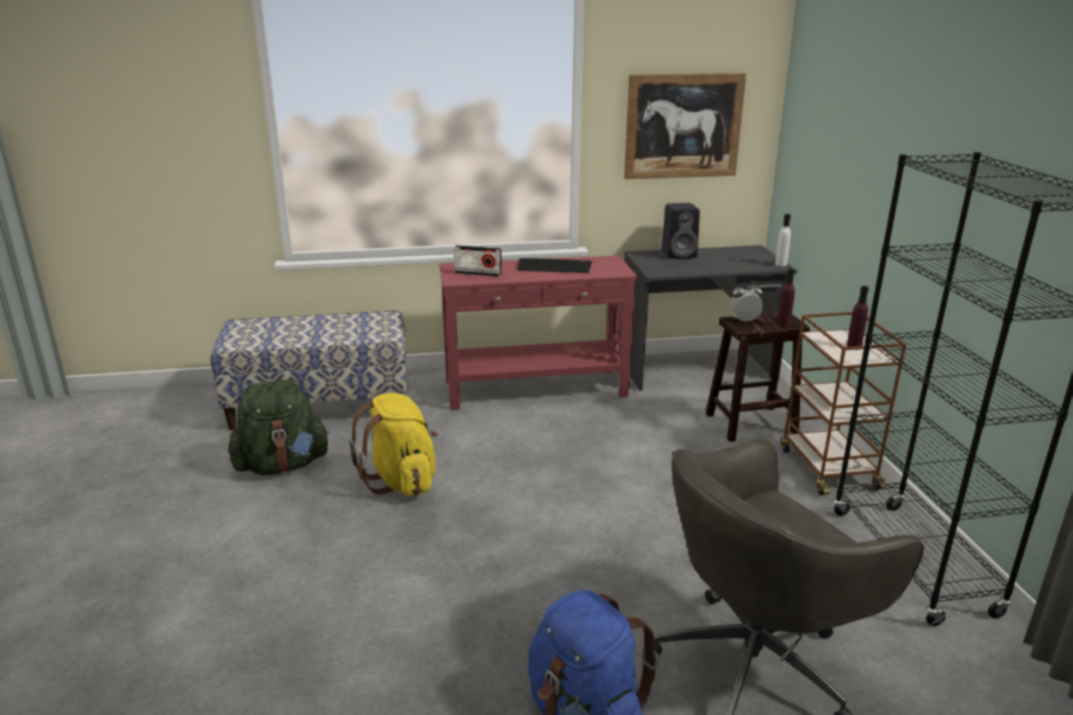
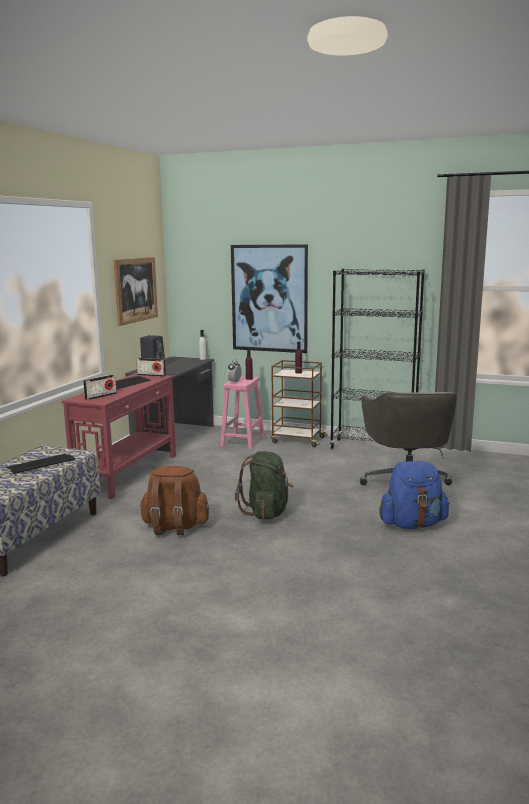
camera: 60 degrees left, 10 degrees down
(282, 465) = (96, 562): green backpack -> green backpack (266, 512)
(336, 331) = (41, 464): none -> keyboard
(401, 480) = (174, 527): yellow backpack -> brown backpack
(617, 266) = (151, 375): none -> radio
(749, 424) = (242, 441): brown stool -> pink stool
(877, 185) = (269, 298): none -> picture

